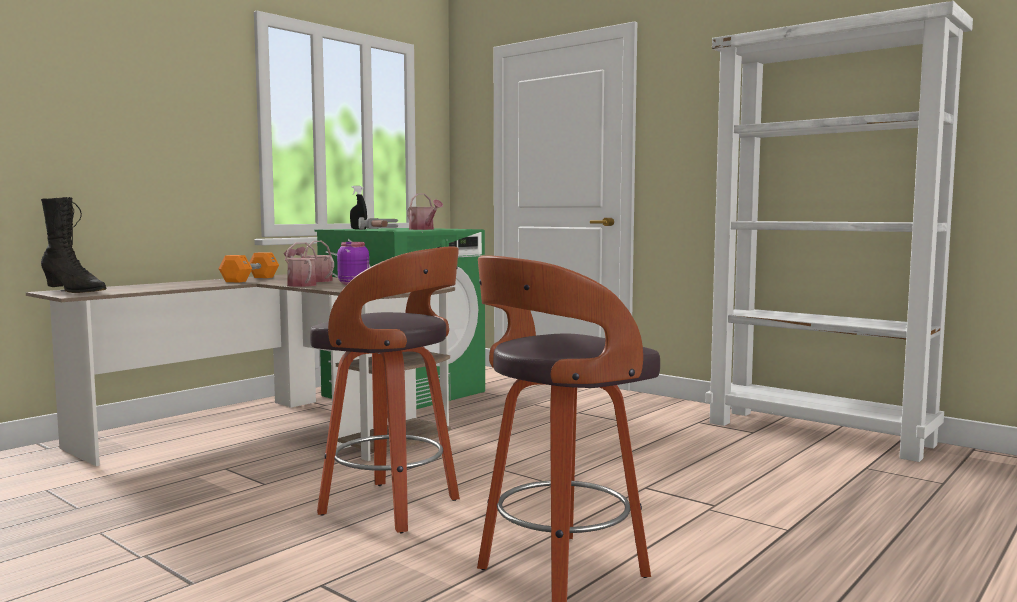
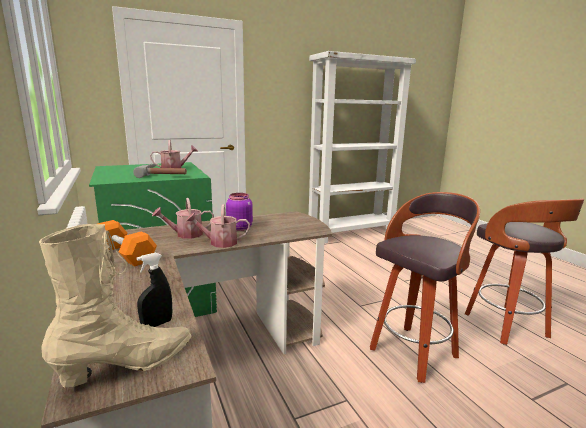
camera: 65 degrees left, 10 degrees up
(74, 291) = (128, 365): black boot -> beige boot
(358, 229) = (122, 177): black spray bottle -> black spray bottle (157, 324)

